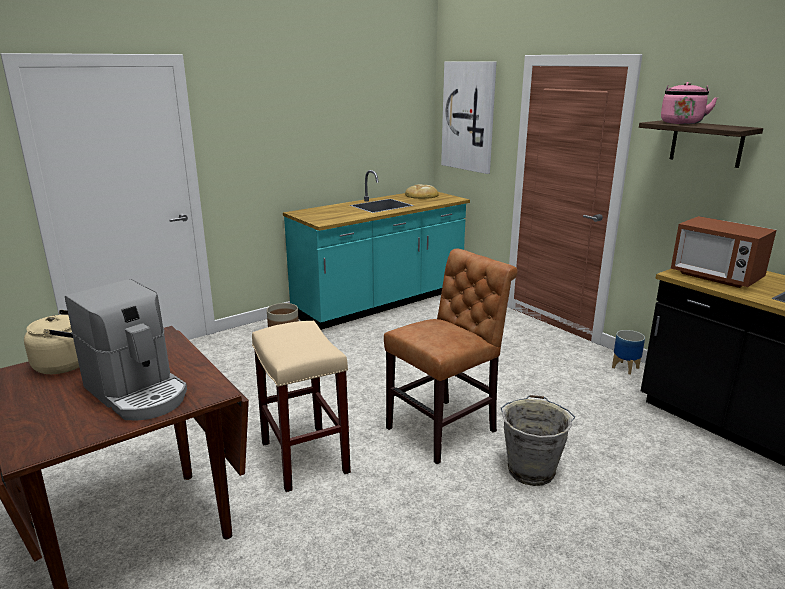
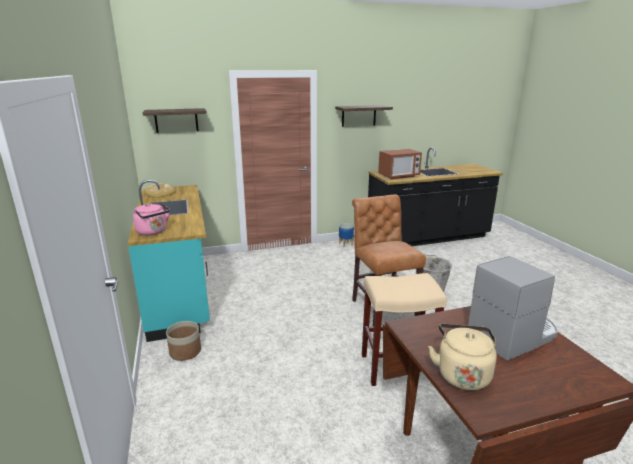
camera: 70 degrees left, 0 degrees up
(469, 116) = (176, 120): picture -> shelf
(681, 123) = (356, 106): pink kettle -> pink kettle (153, 232)

